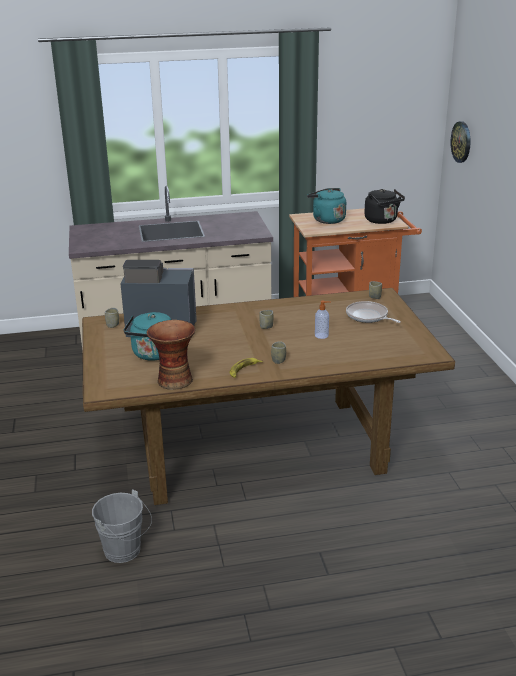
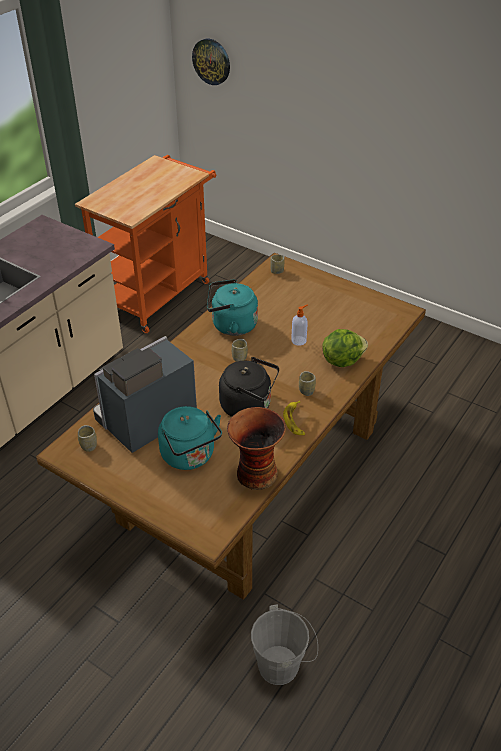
camera: 45 degrees left, 15 degrees up
(327, 220) = (124, 196): turquoise kettle -> turquoise kettle (231, 325)
(333, 357) = (342, 360): none -> lettuce
(368, 316) = (303, 297): frying pan -> none
(382, 221) = (177, 176): black kettle -> black kettle (249, 406)

